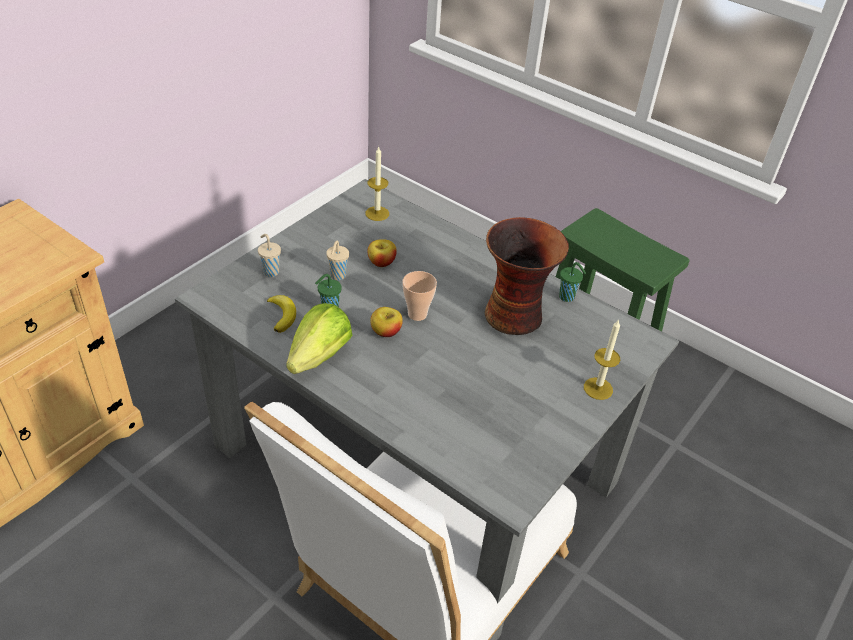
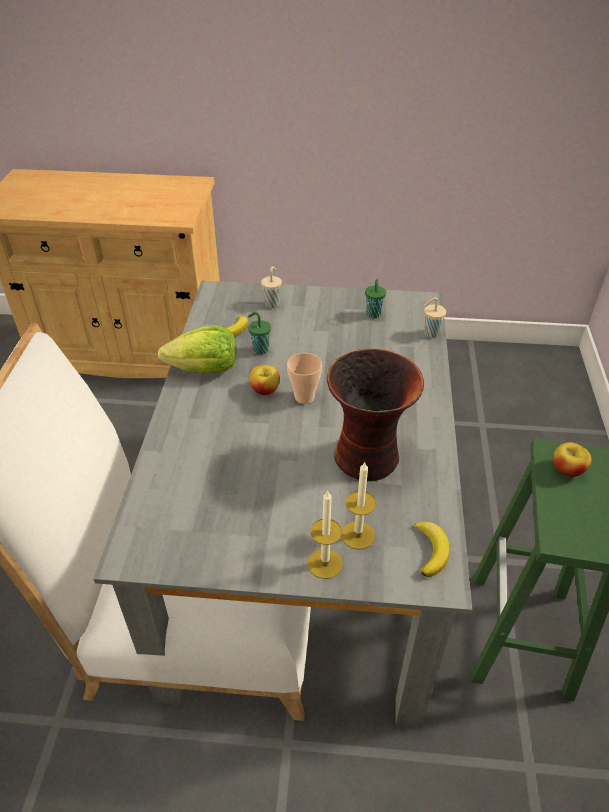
camera: 60 degrees right, 0 degrees up
(337, 276) = (303, 335): beige cup -> beige cup (430, 334)
(377, 213) = (405, 319): candle -> candle (358, 535)
(381, 262) = (346, 349): apple -> apple (567, 469)
(567, 297) = (436, 484): green cup -> green cup (373, 315)
(622, 332) = (431, 550): none -> banana

